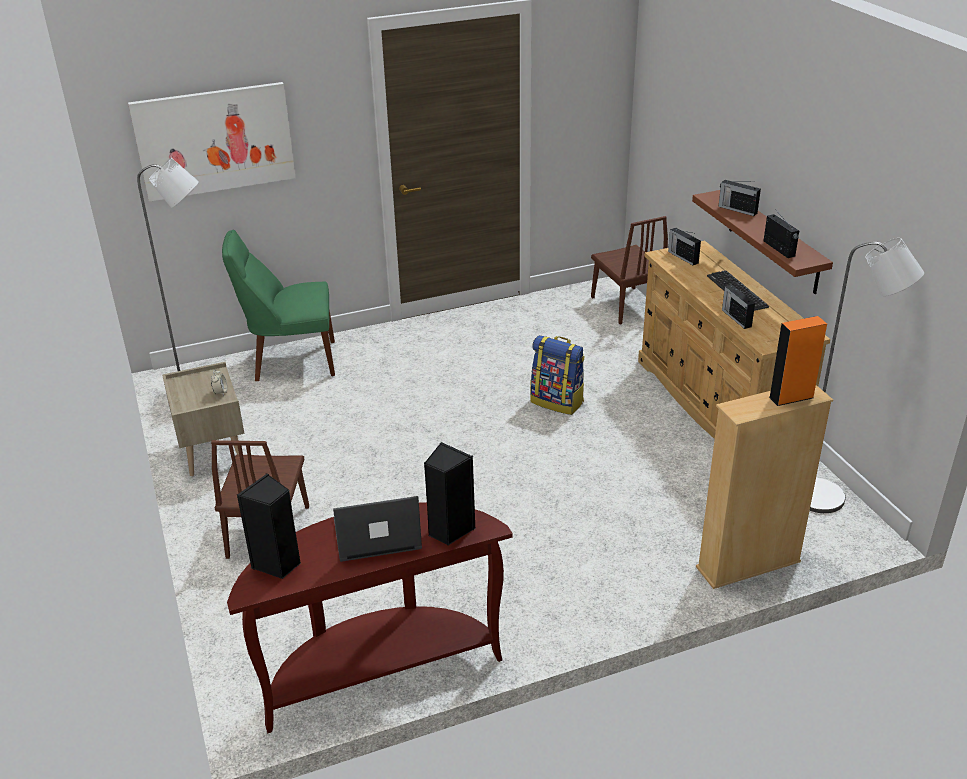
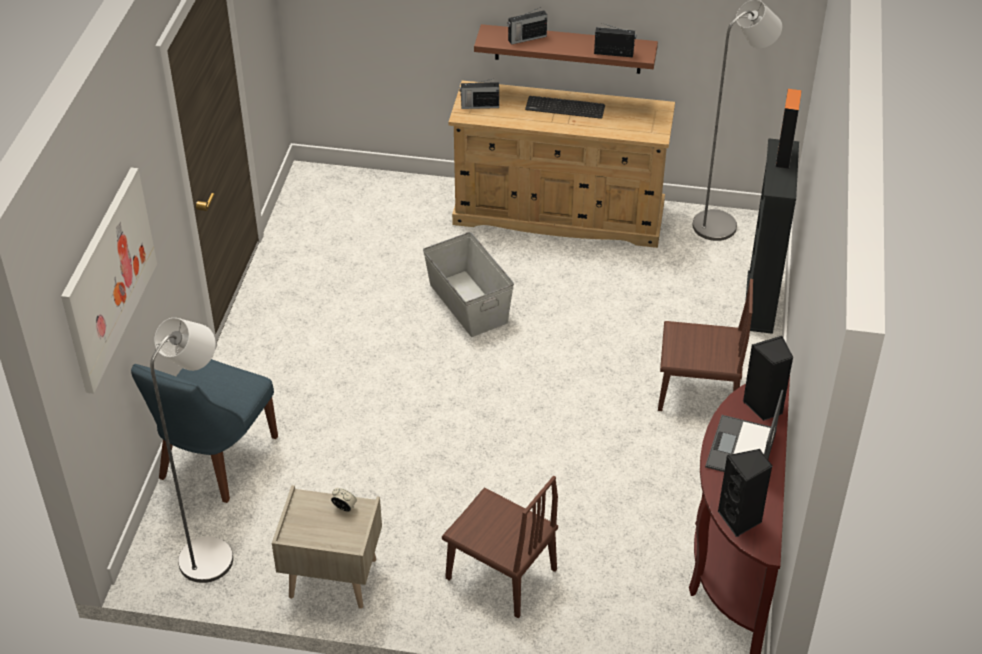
camera: 60 degrees left, 10 degrees up
(290, 361) = (214, 461): green chair -> blue chair
(557, 402) = (468, 302): backpack -> grey storage box
(626, 305) = (353, 185): brown chair -> brown chair (698, 391)
(736, 318) = (604, 129): radio -> none
(748, 565) = (760, 302): beige bookcase -> black bookcase

